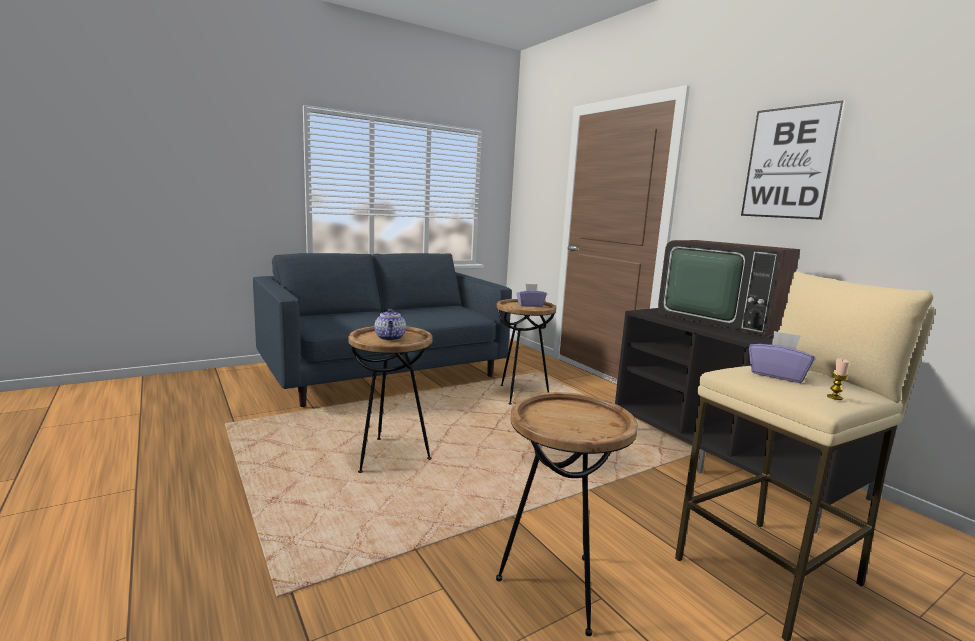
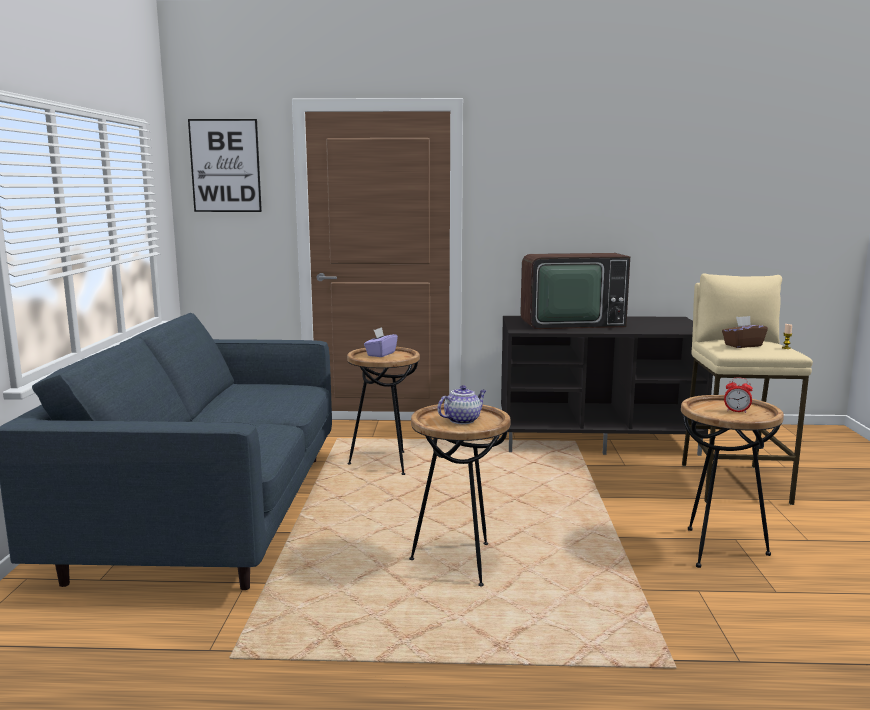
camera: 55 degrees left, 0 degrees up
(390, 338) = (462, 420): teapot -> teapot turned 60 degrees counterclockwise
(576, 421) = (736, 411): none -> alarm clock
(778, 375) = (742, 345): purple tissue box -> brown tissue box
(789, 163) = (575, 180): picture -> picture (225, 166)

